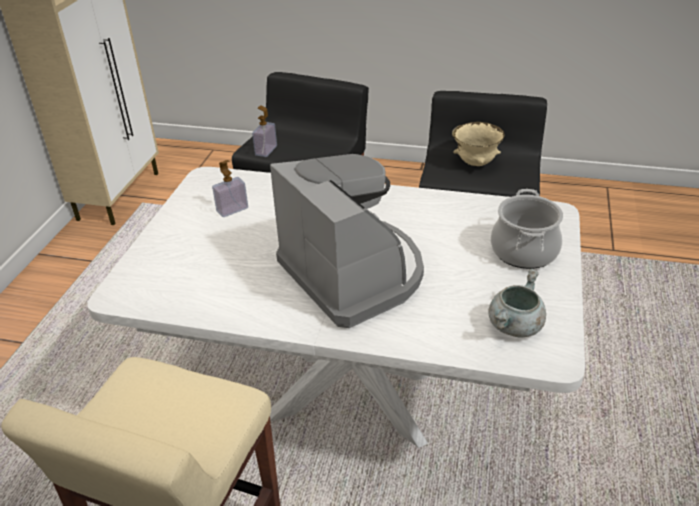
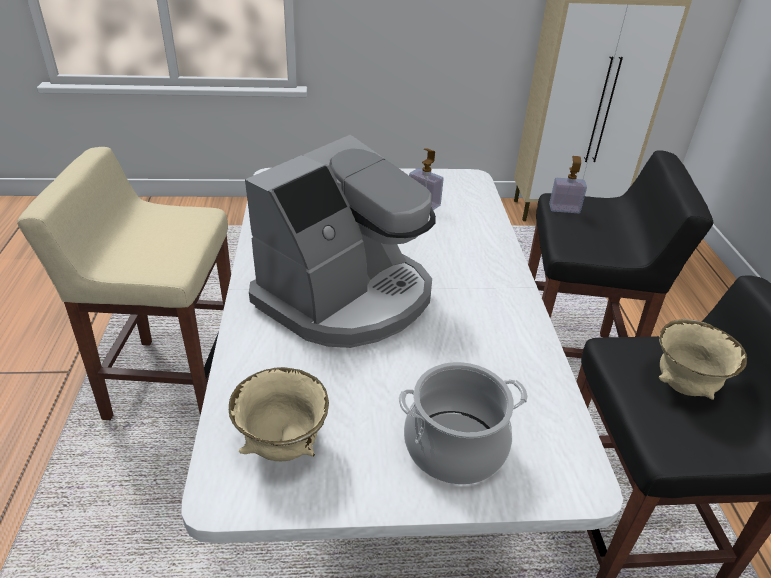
camera: 70 degrees right, 0 degrees up
(515, 327) = (282, 447): grey cooking pot -> beige bowl

